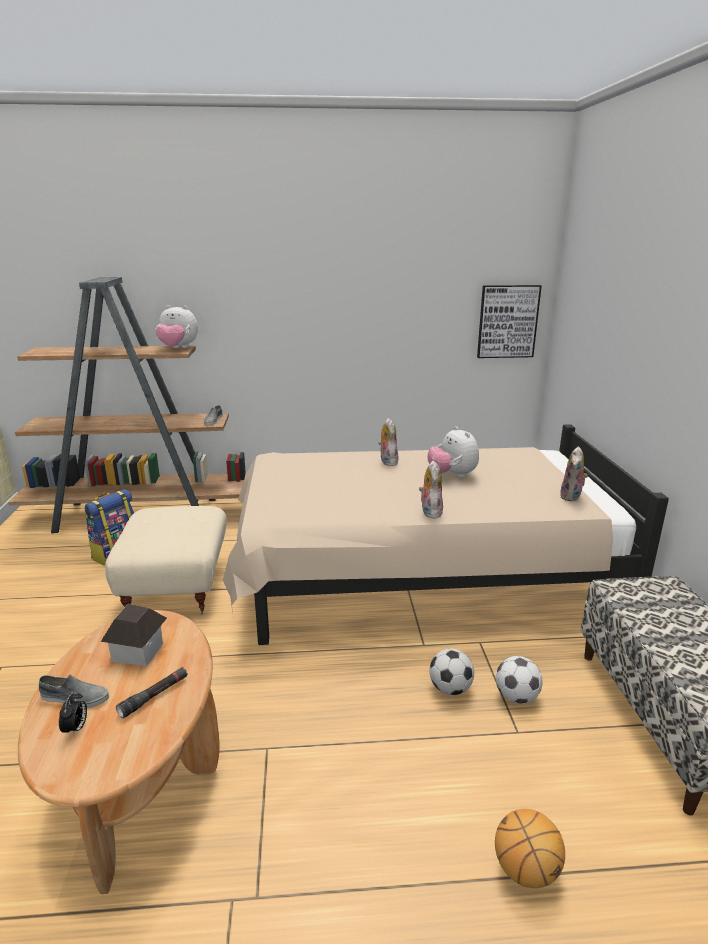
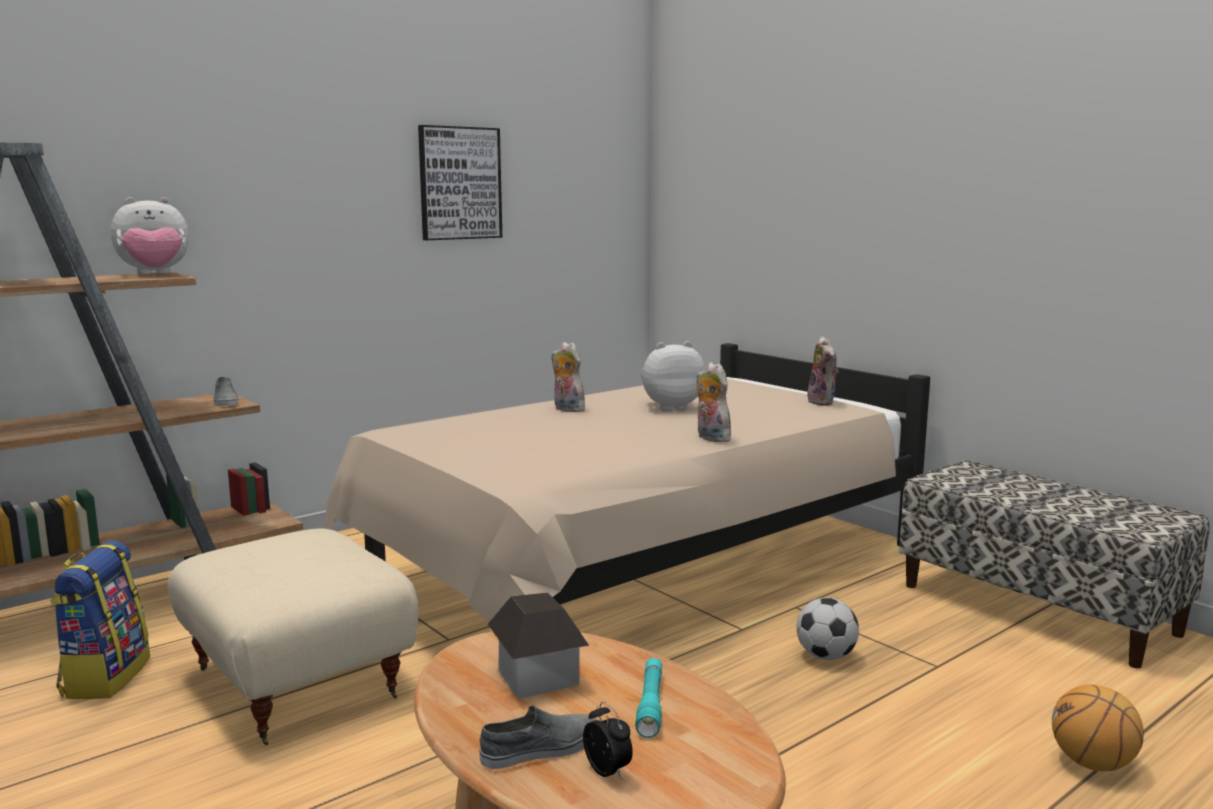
camera: 35 degrees left, 10 degrees down
(154, 696) = (650, 704): black flashlight -> turquoise flashlight
(452, 475) = (670, 407): plush toy -> plush toy turned 135 degrees clockwise
(507, 321) = (605, 225): picture -> picture (459, 183)
(516, 697) = (895, 639): football -> none

